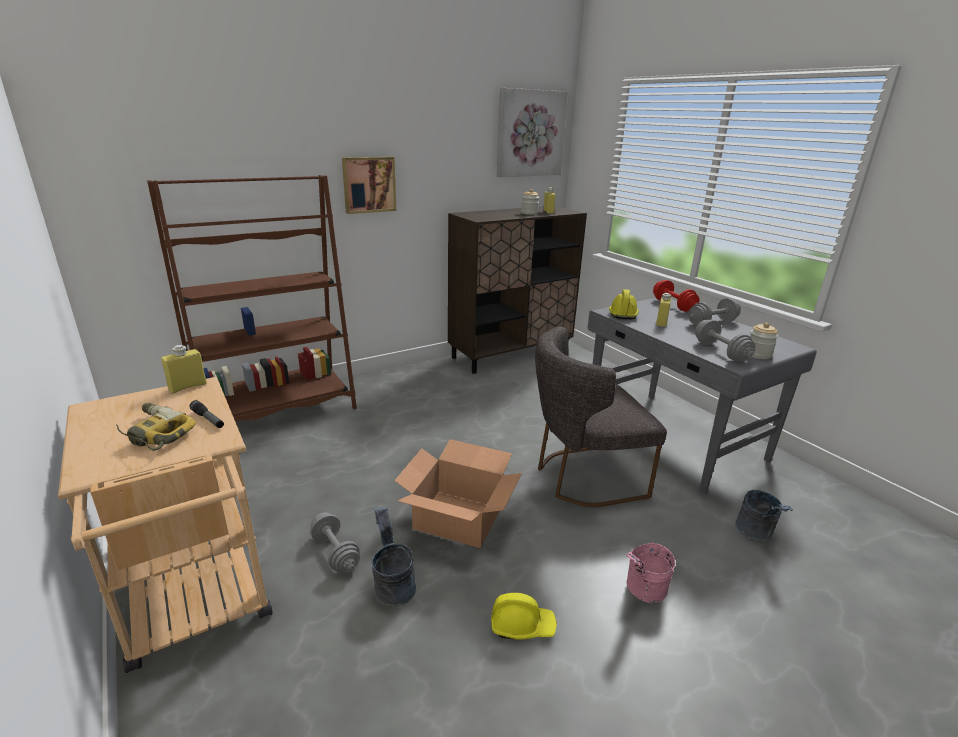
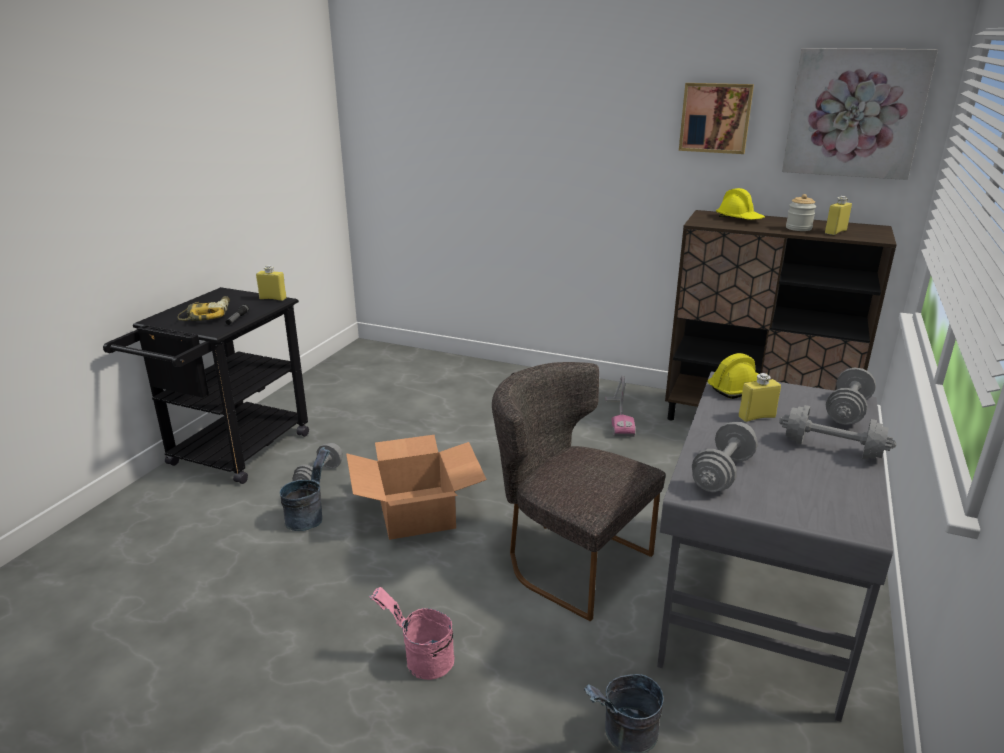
camera: 55 degrees right, 0 degrees up
(197, 603) = (232, 455): beige cart -> black cart
(278, 411) = (457, 372): brown bookcase -> none
(368, 184) = (597, 163): picture -> picture (715, 118)
(448, 385) = (618, 417): none -> vacuum cleaner
(522, 625) = (316, 598): yellow hard hat -> yellow hard hat (739, 219)
(673, 305) = (847, 411): red dumbbell -> grey dumbbell
(758, 354) = (765, 501): jar -> none

